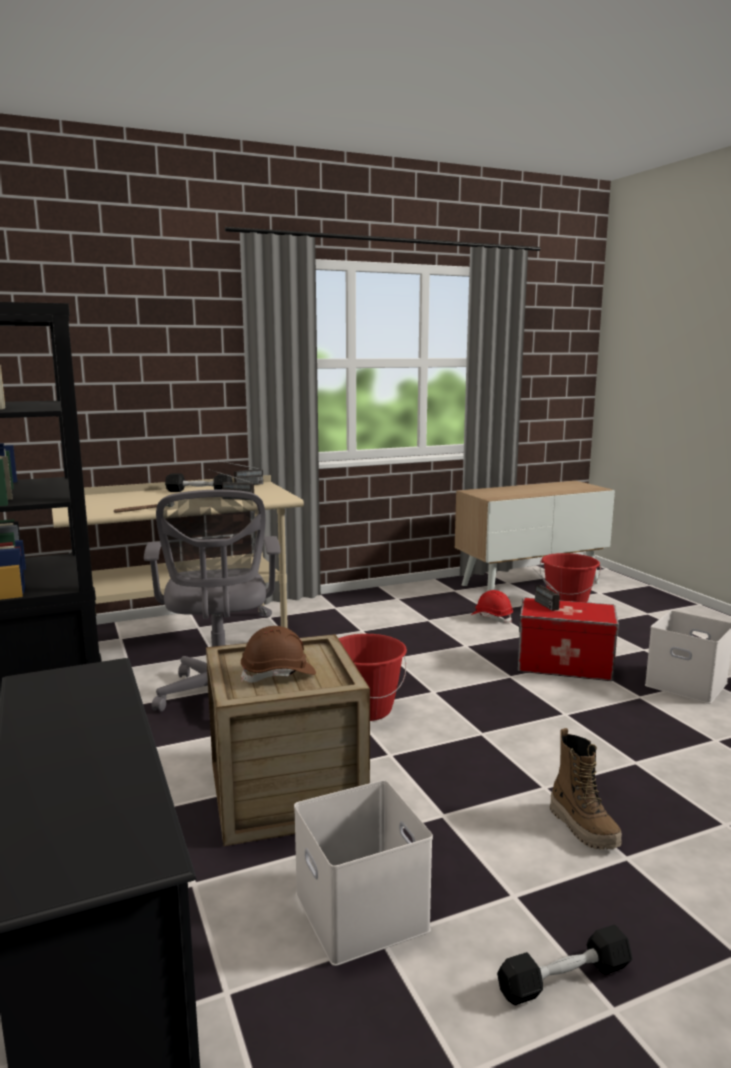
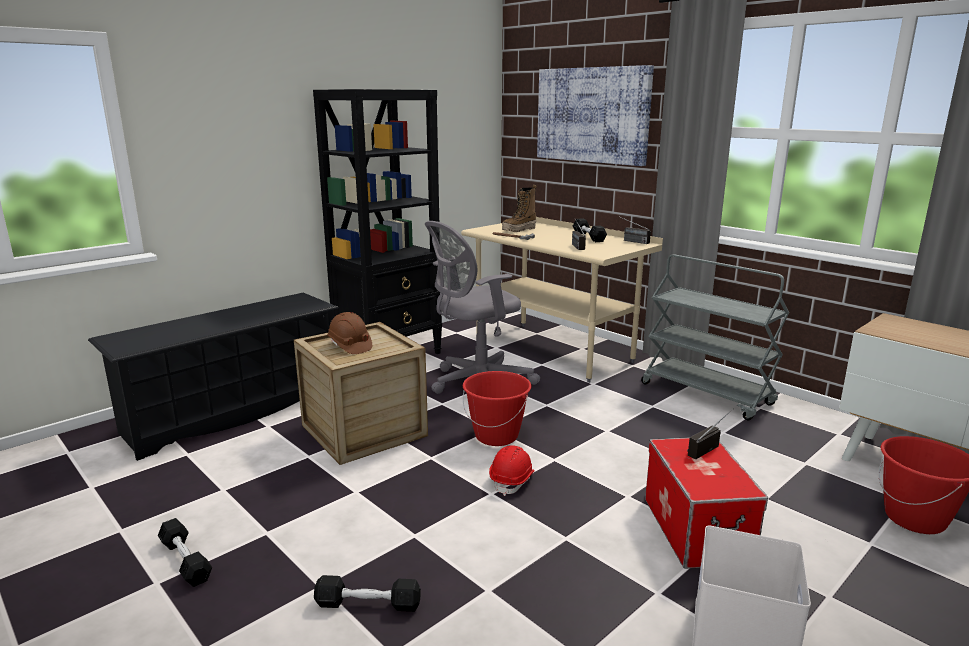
camera: 70 degrees right, 5 degrees up
(132, 351) = (593, 115): none -> picture
(358, 607) = (707, 394): none -> grey cart
(358, 910) = (248, 477): white storage box -> none
(491, 617) = (783, 467): red hard hat -> red hard hat (512, 480)
(583, 828) = (358, 560): boot -> boot (519, 230)
(655, 829) = (368, 604): none -> black dumbbell

